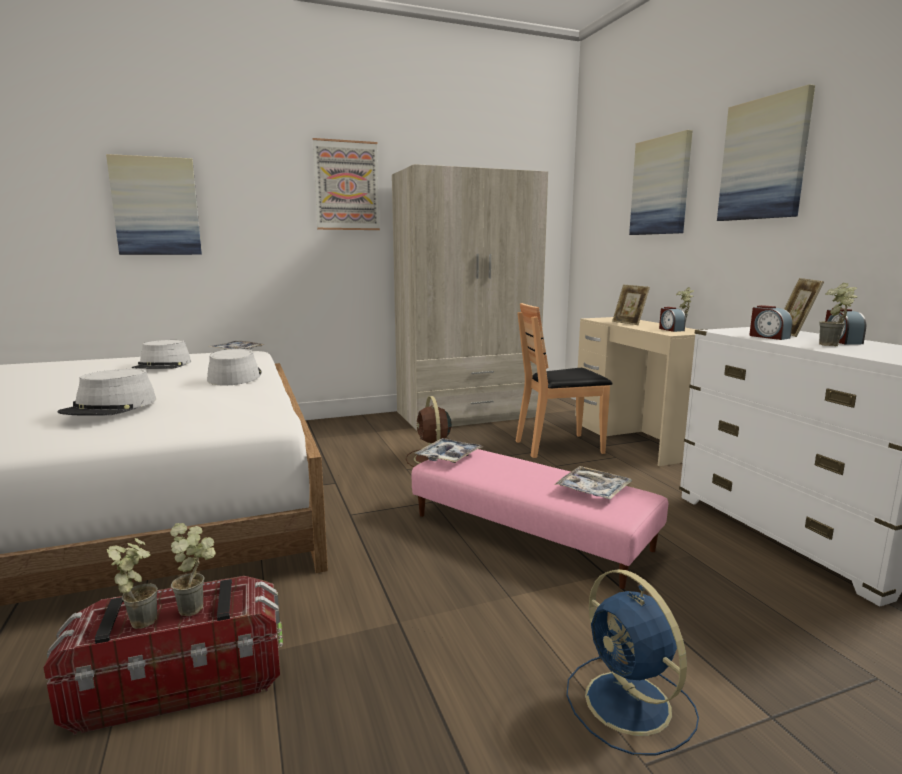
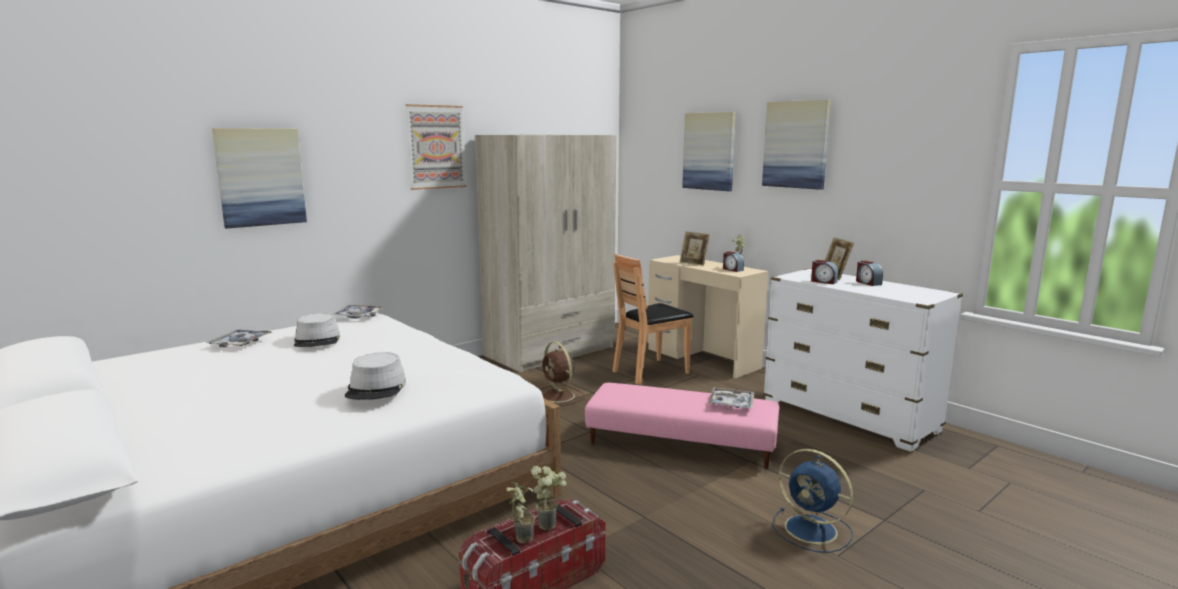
camera: 20 degrees left, 0 degrees up
(235, 377) = (416, 346): grey hat -> none
(448, 457) = (608, 393): tray -> tray (240, 343)
(834, 346) = (868, 288): potted plant -> none

